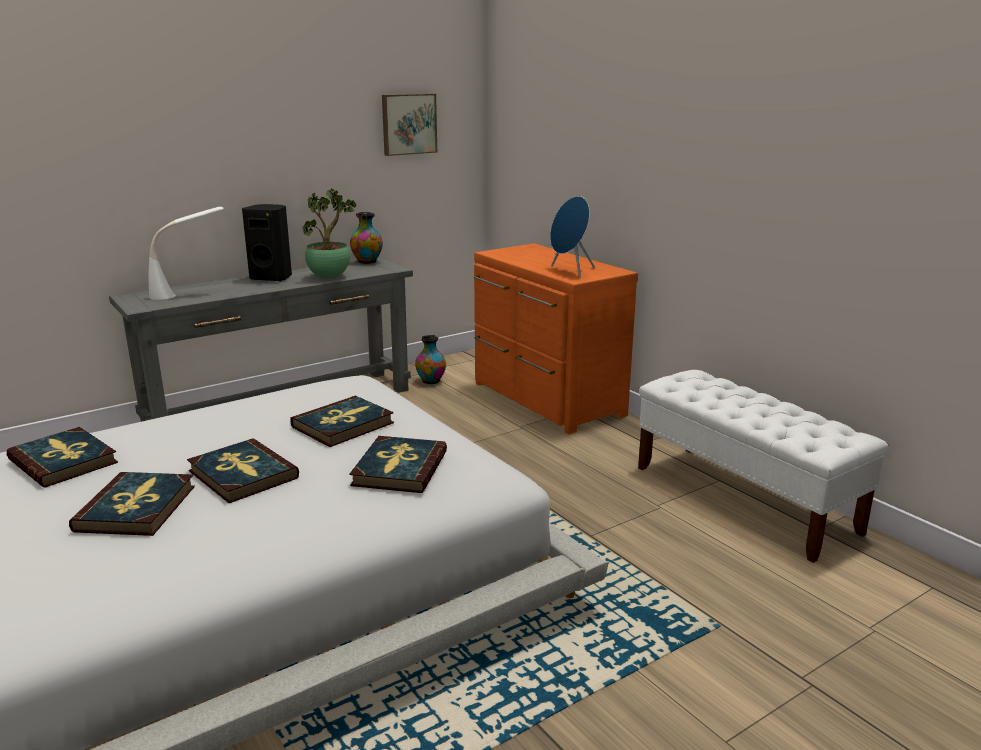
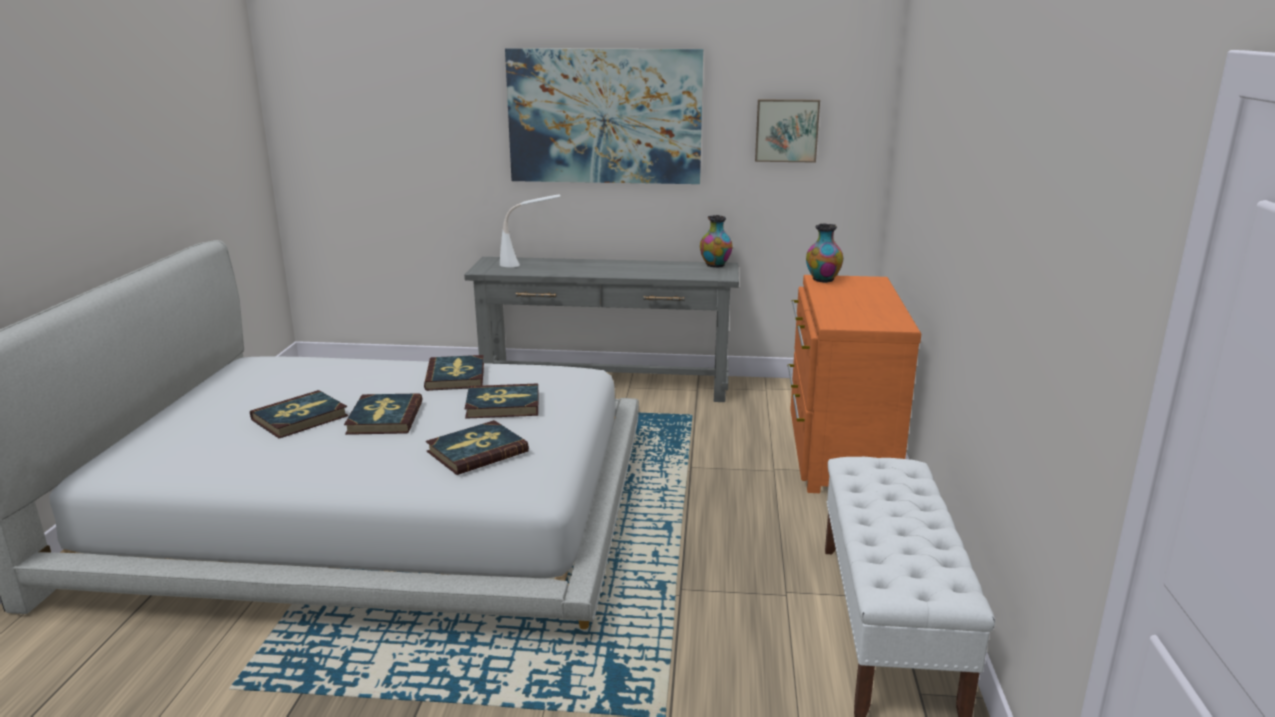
camera: 40 degrees right, 0 degrees up
(64, 461) = (319, 373): book -> book (456, 376)
(236, 119) = (604, 116): none -> picture
(272, 278) = (612, 265): black speaker -> none
(330, 277) = (656, 273): potted plant -> none
(431, 381) = (757, 400): vase -> vase (822, 280)
(570, 271) = (849, 315): blue speaker -> none

